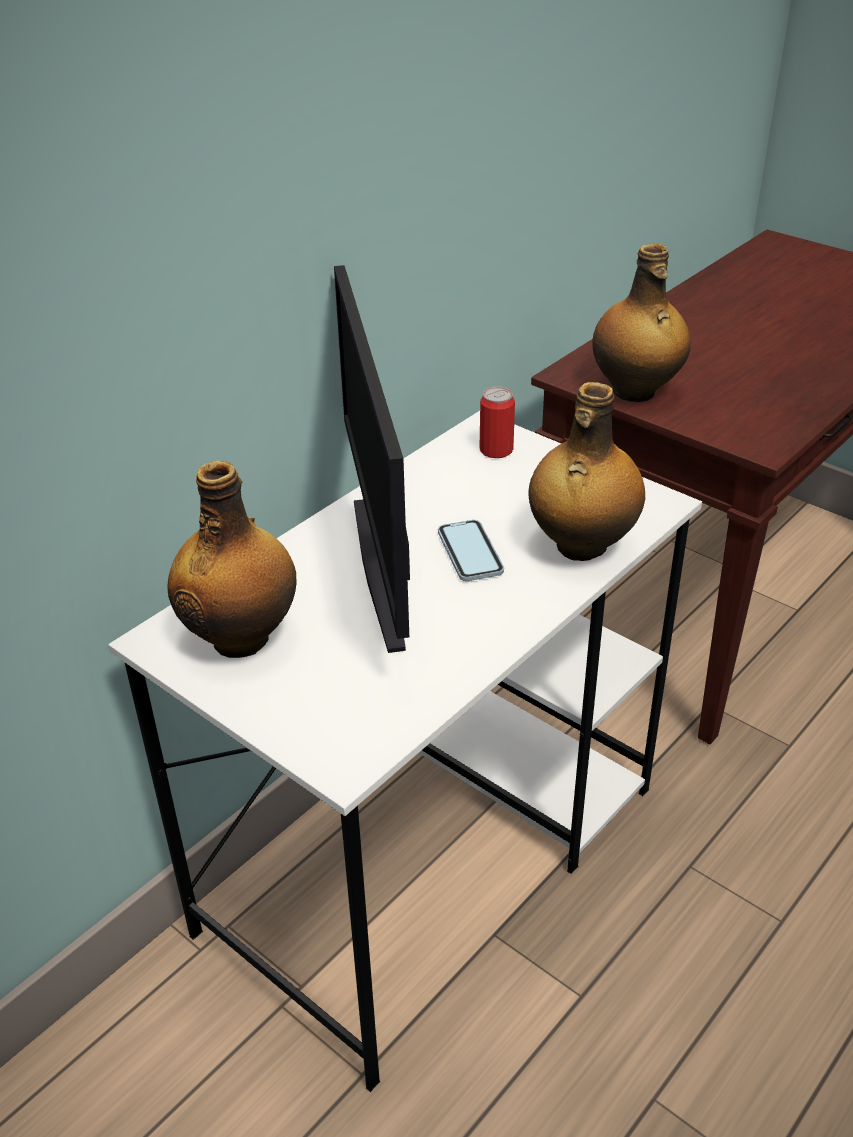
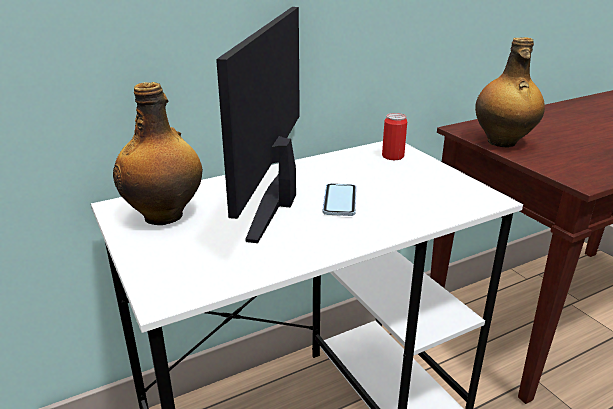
camera: 20 degrees right, 10 degrees down
(580, 546) = (418, 212): bottle -> none

